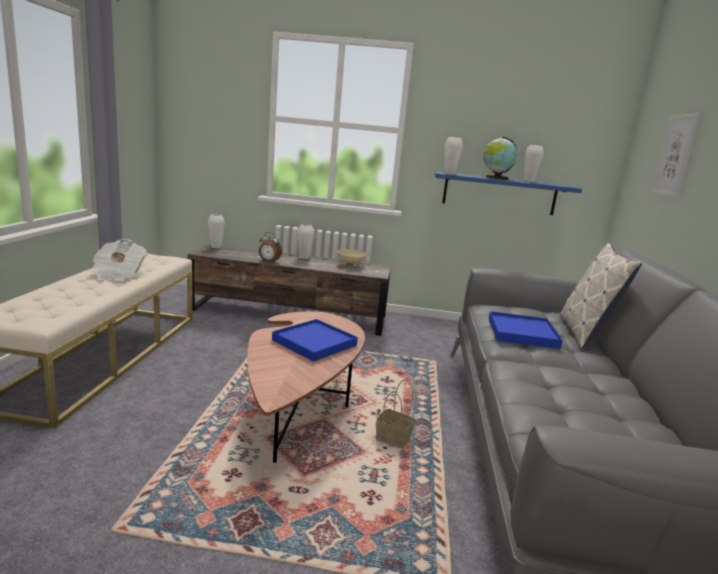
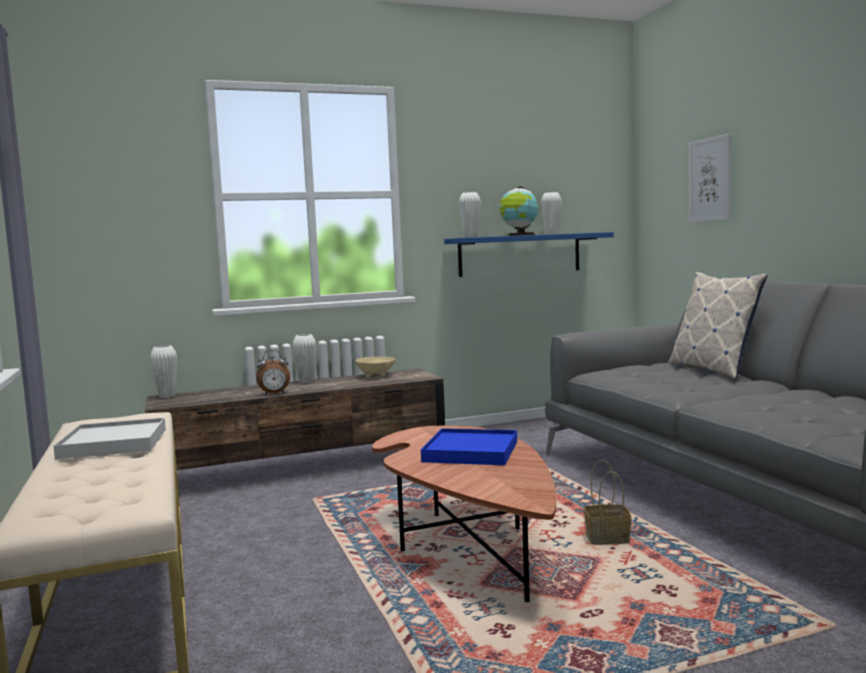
camera: 25 degrees left, 10 degrees down
(118, 274) = (114, 443): newspaper -> white tray
(522, 333) = (670, 381): blue tray -> none

